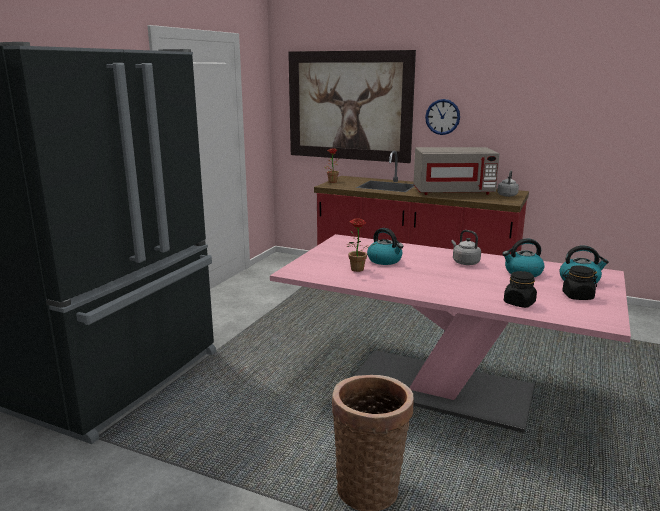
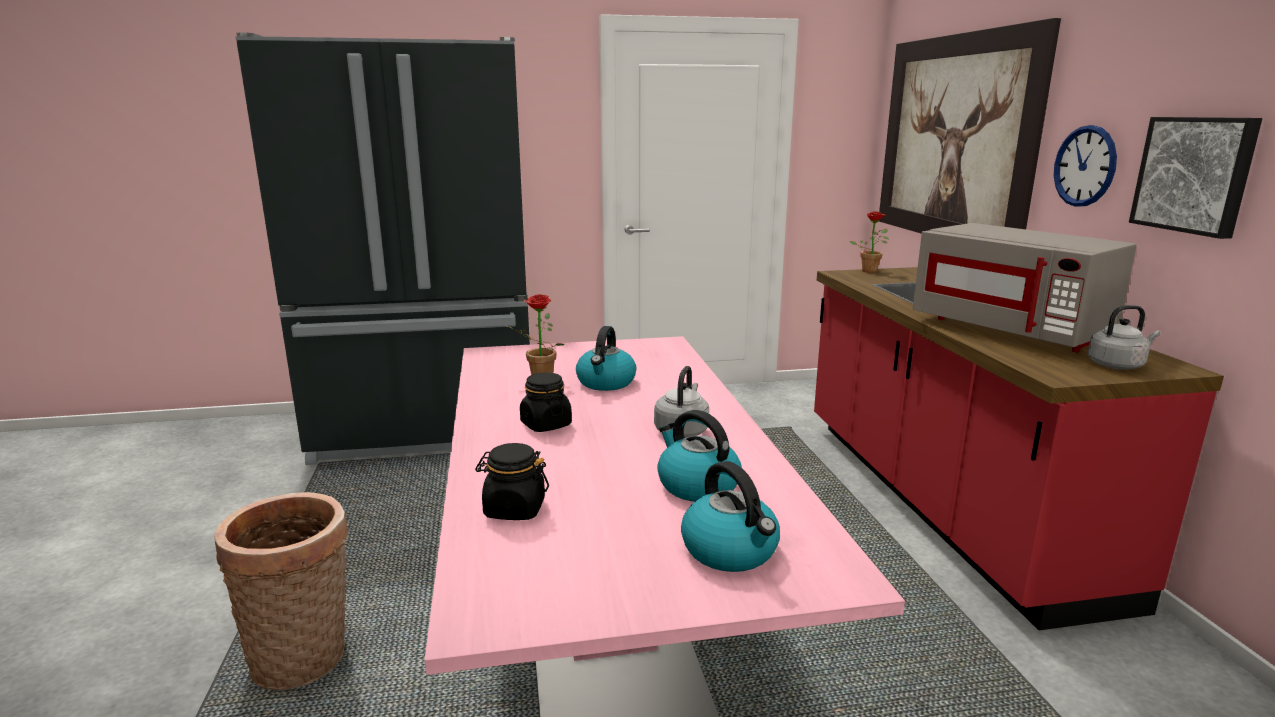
camera: 55 degrees right, 0 degrees up
(499, 118) = (1195, 174): none -> picture
(577, 296) = (619, 561): black jar -> black jar (545, 424)

